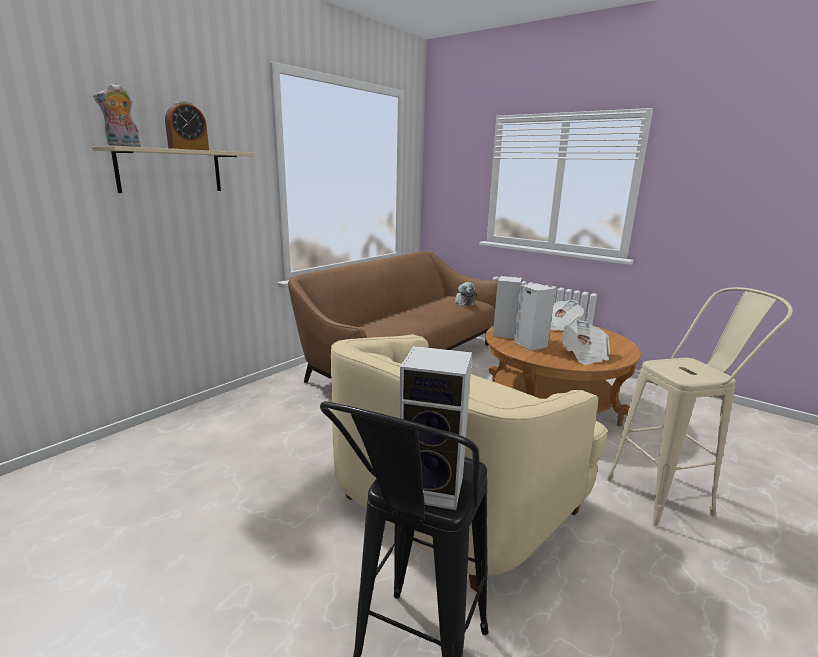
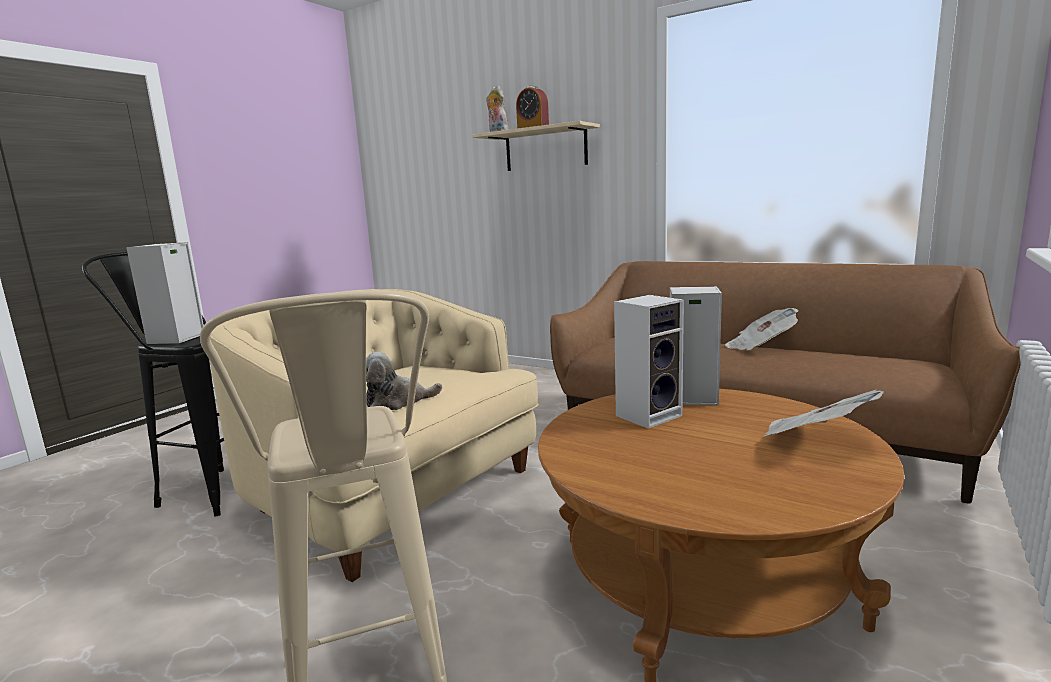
camera: 85 degrees right, 5 degrees down
(463, 302) = (890, 371): plush toy -> plush toy (397, 402)
(583, 355) = (622, 457): newspaper -> newspaper (760, 347)

